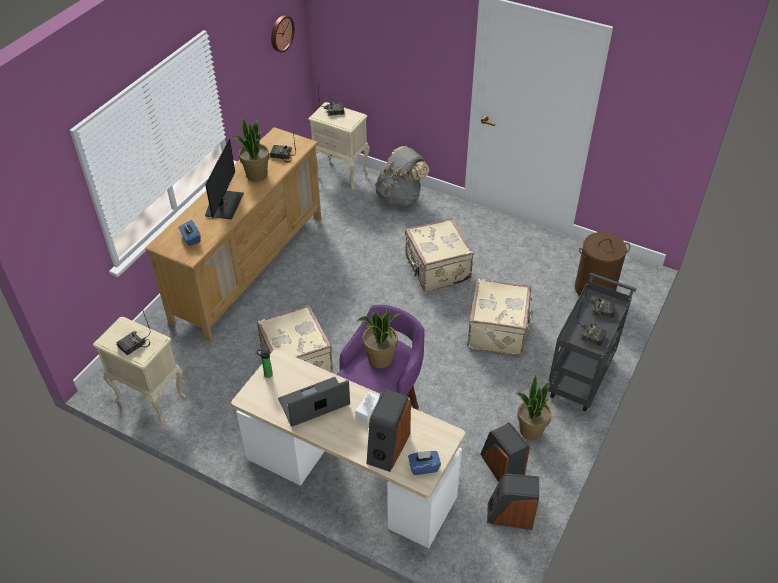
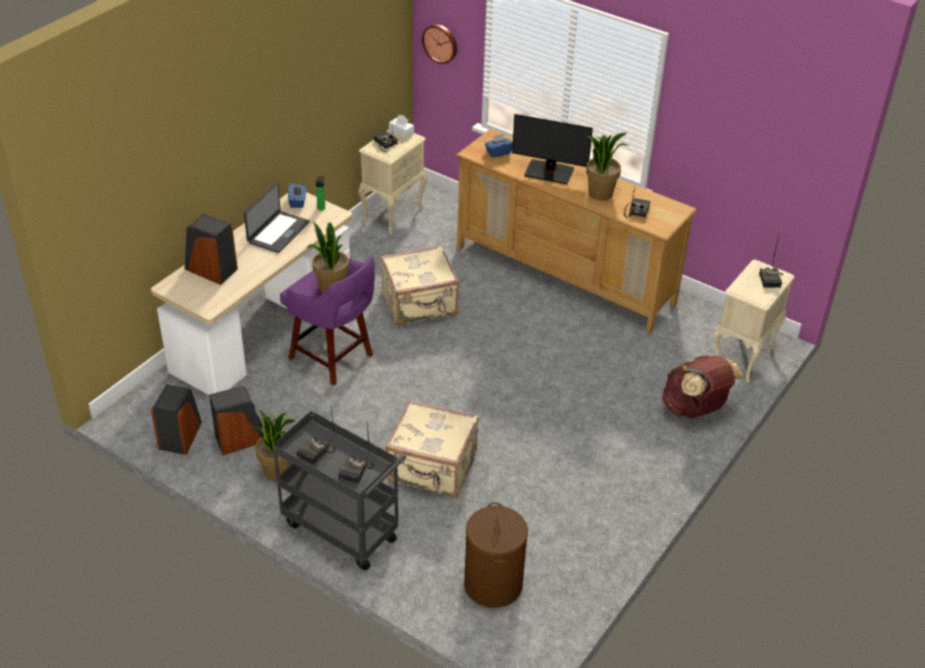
camera: 95 degrees right, 5 degrees down
(281, 33) = (785, 144): wall clock -> wall clock (440, 43)
(314, 403) = (277, 232): laptop -> laptop turned 45 degrees clockwise
(368, 411) = (257, 262): white tissue box -> white tissue box (401, 132)
(400, 197) = (695, 409): grey backpack -> brown backpack
(424, 467) = (180, 289): blue tissue box -> blue tissue box (298, 202)
(436, 270) = (548, 427): beige suitcase -> none

